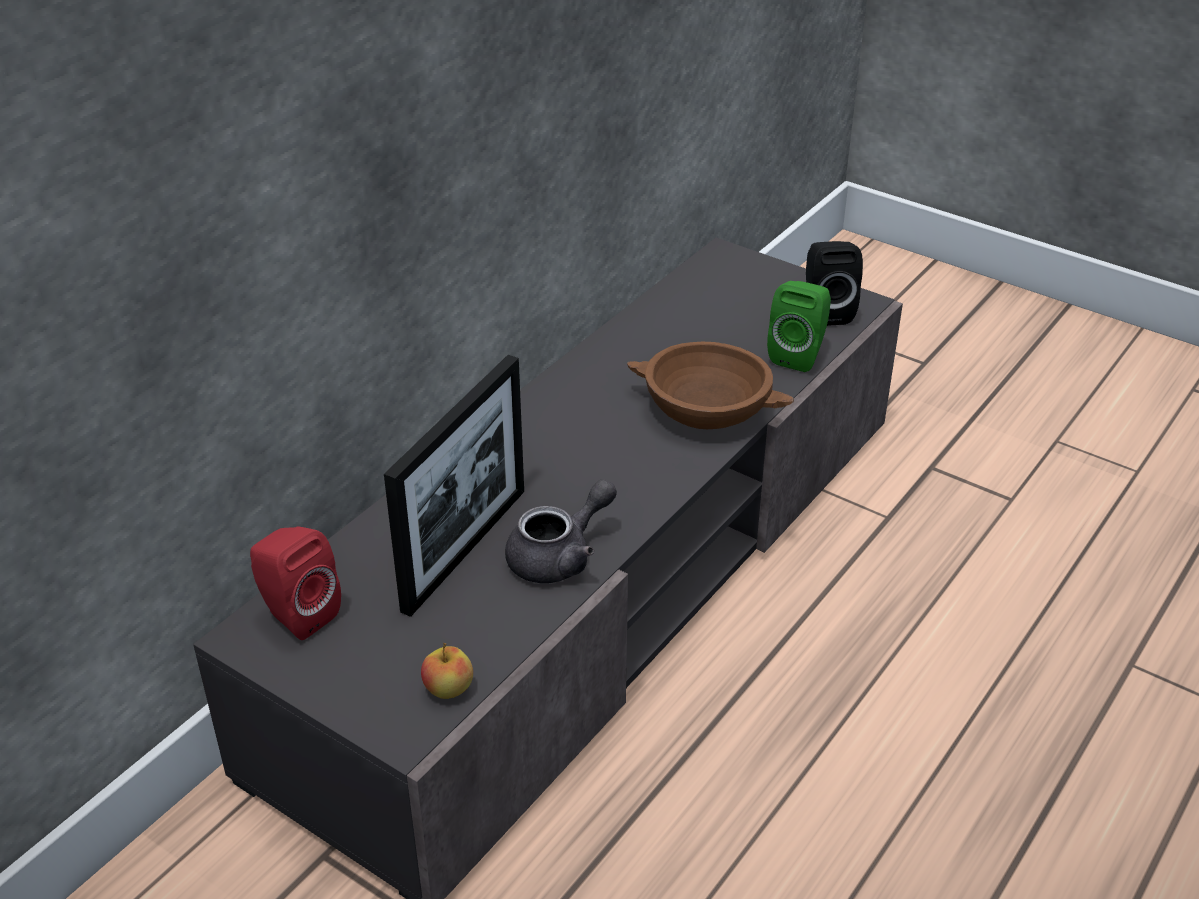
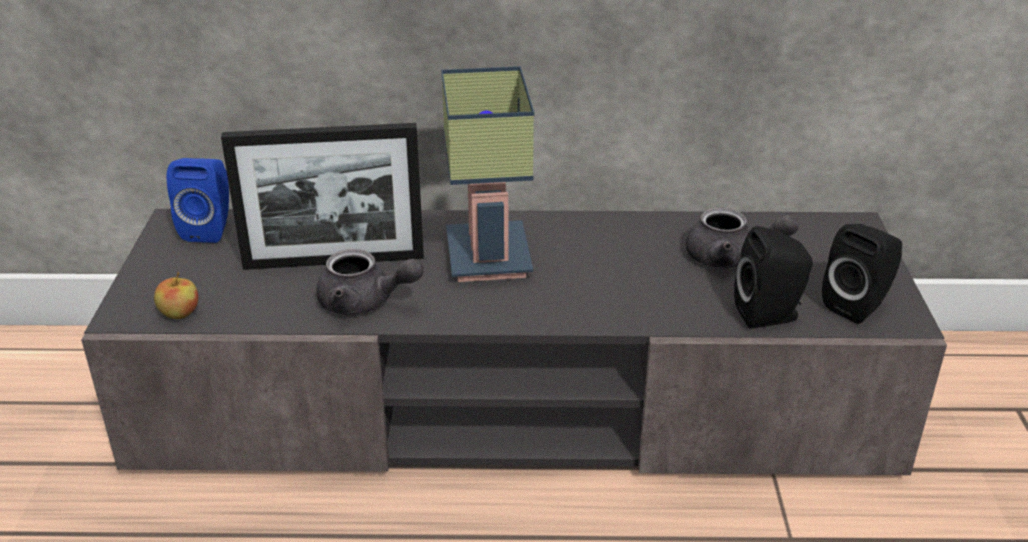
camera: 55 degrees right, 5 degrees down
(296, 614) = (210, 229): red speaker -> blue speaker
(572, 452) = (493, 260): none -> table lamp
(705, 332) = (731, 257): none -> grey teapot
(705, 411) = (623, 298): brown bowl -> none
(799, 354) = (770, 315): green speaker -> black speaker

